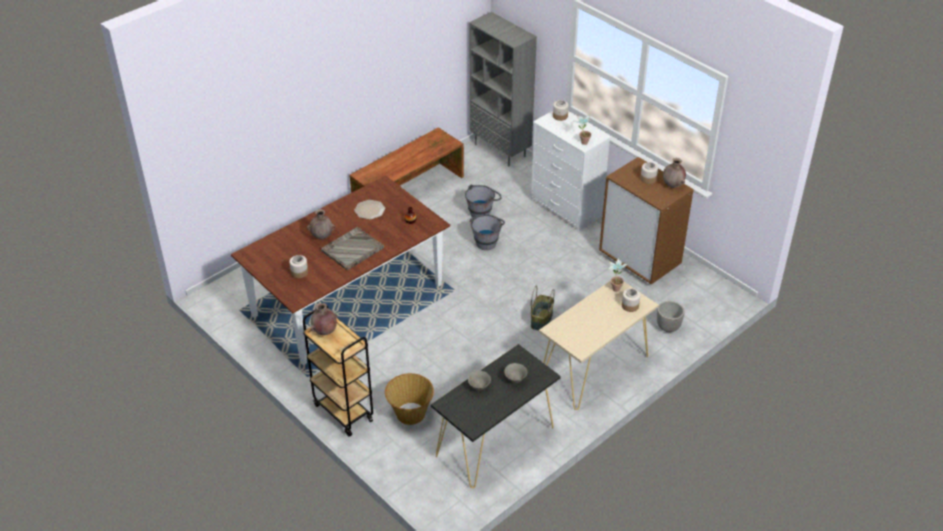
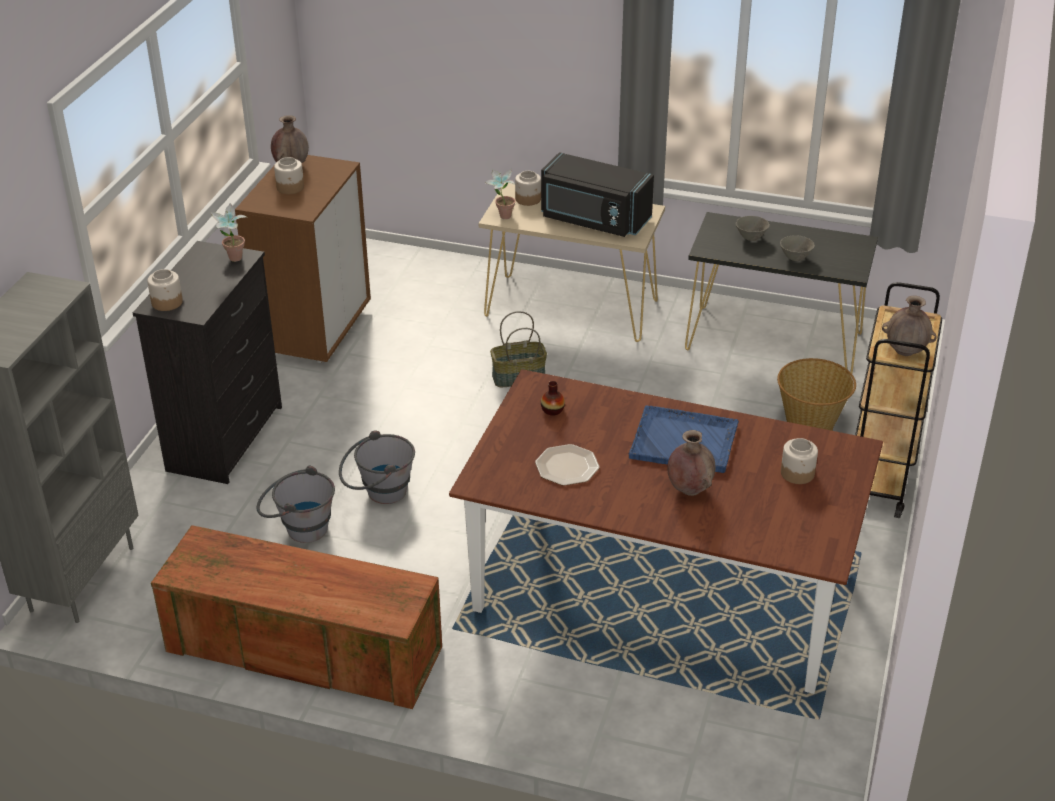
camera: 120 degrees left, 5 degrees down
(352, 249) = (685, 442): grey tray -> blue tray
(566, 208) = (226, 438): white dresser -> black dresser
(586, 322) = (593, 220): none -> black microwave
(668, 327) = (439, 275): planter -> none

